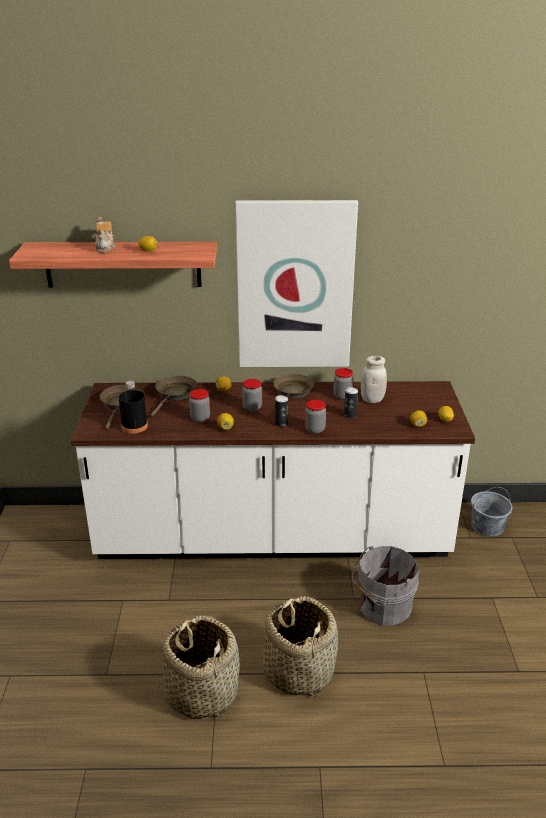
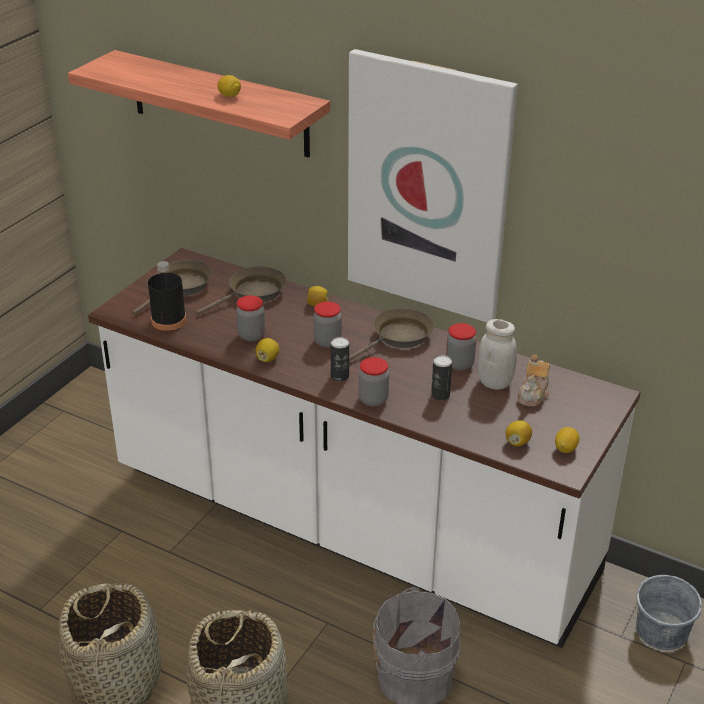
camera: 30 degrees right, 5 degrees up
(105, 248) = (188, 79): teapot -> teapot (533, 394)

